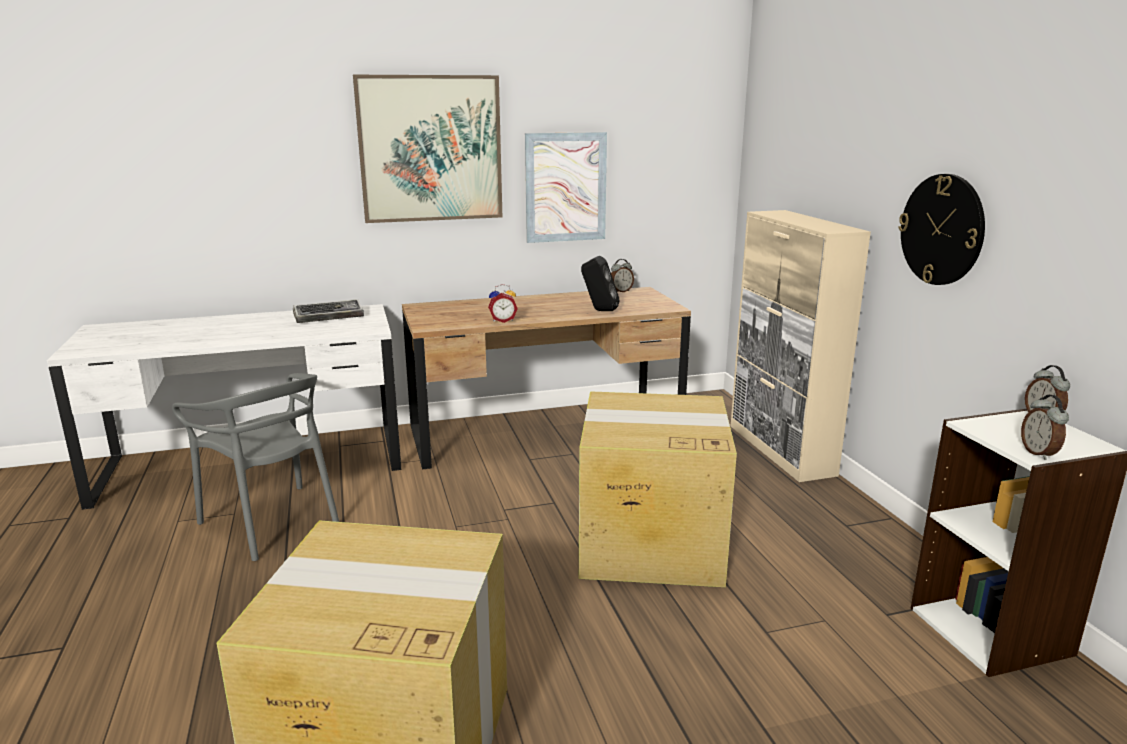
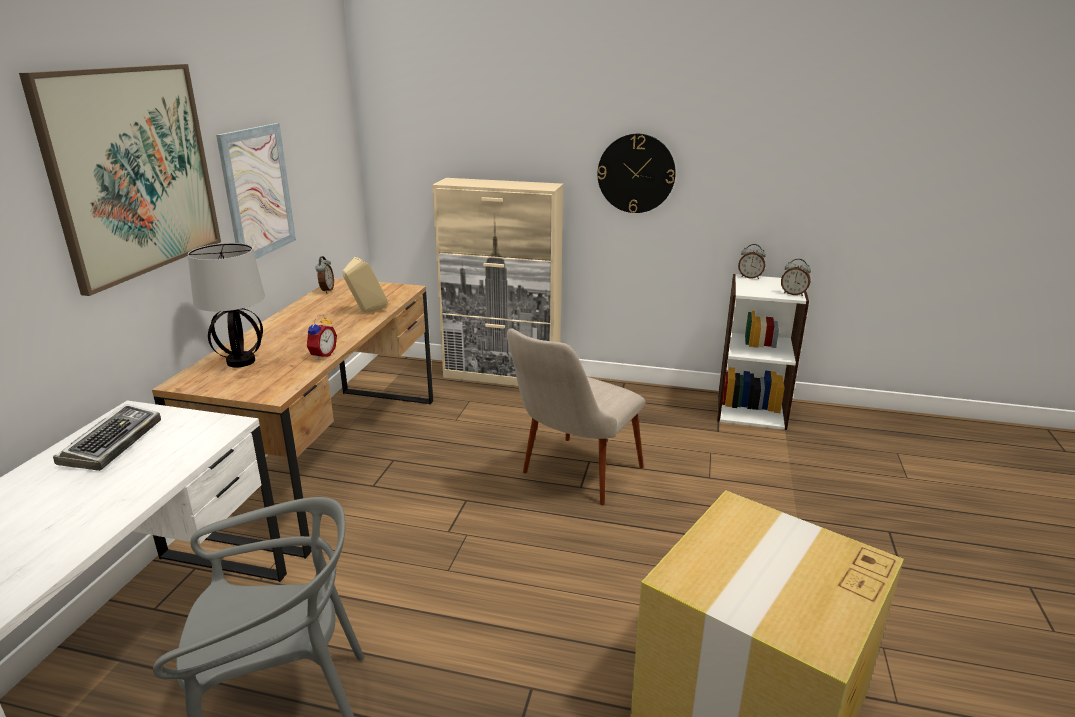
camera: 60 degrees left, 5 degrees up
(464, 308) = (242, 361): none -> table lamp
(599, 310) = (366, 312): black speaker -> beige speaker
(648, 543) = (572, 479): cardboard box -> beige chair

